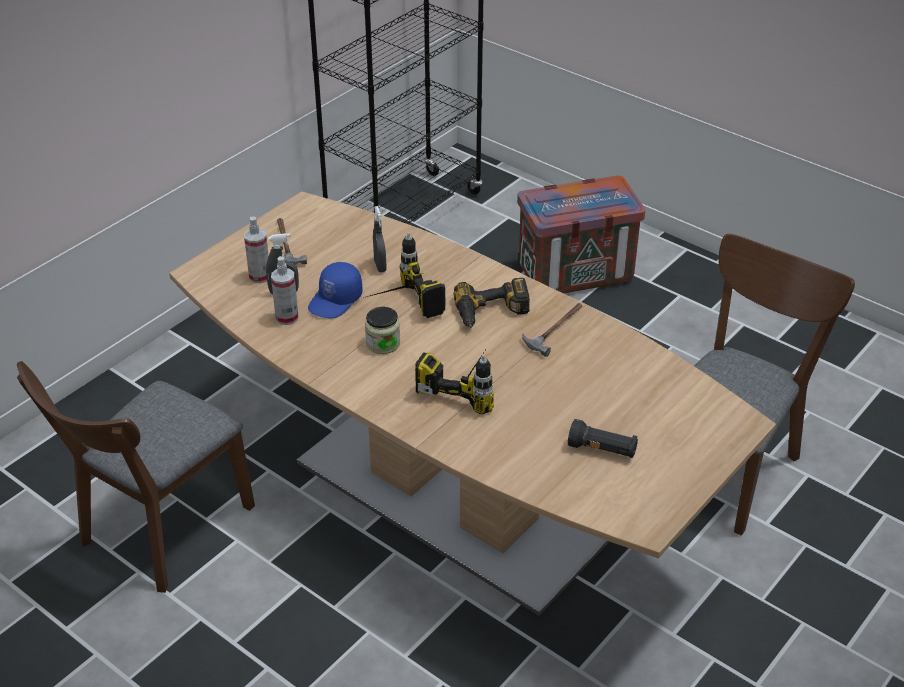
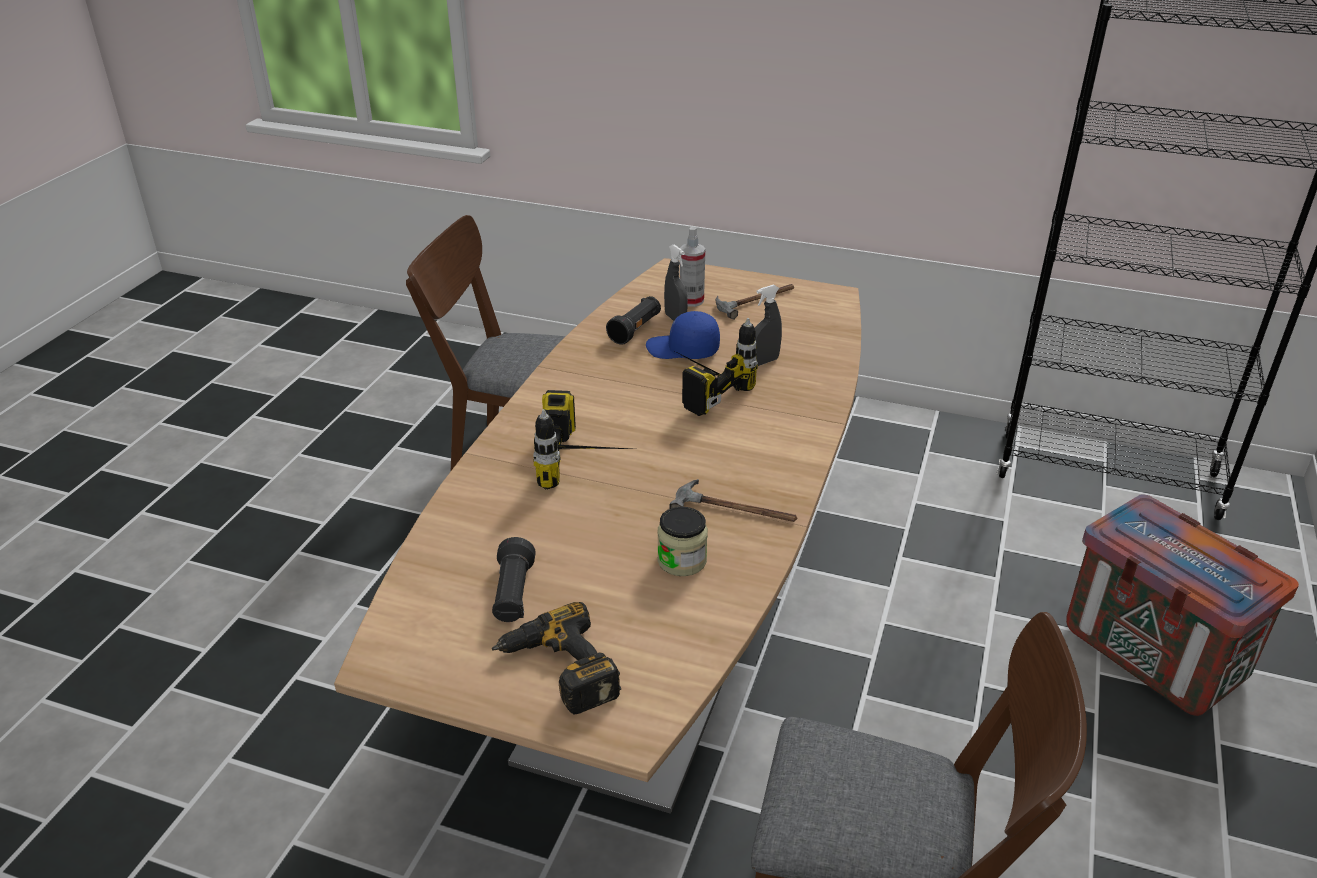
camera: 70 degrees right, 5 degrees down
(287, 317) = (635, 330): spray bottle -> black flashlight
(383, 343) = (628, 394): jar -> jar (682, 560)
(492, 313) = (732, 454): power drill -> power drill (557, 671)

